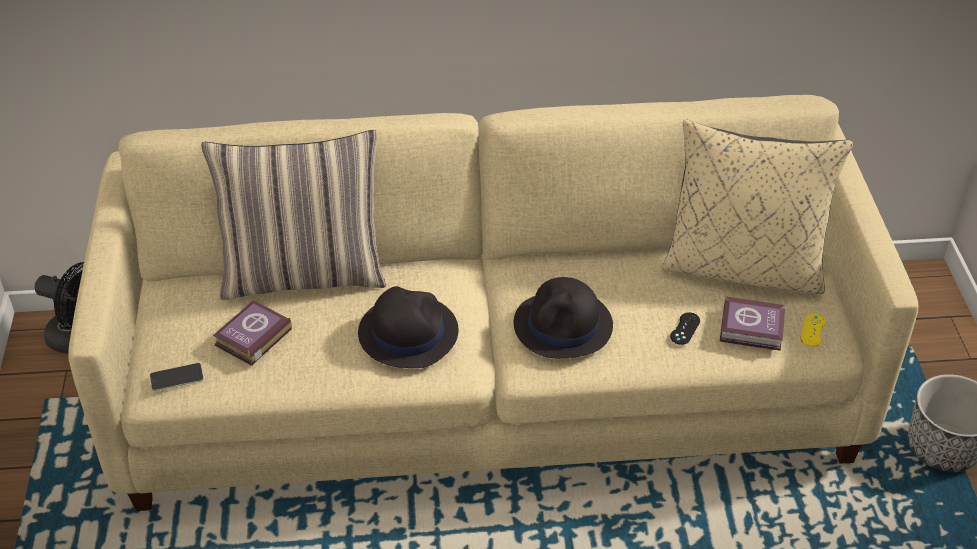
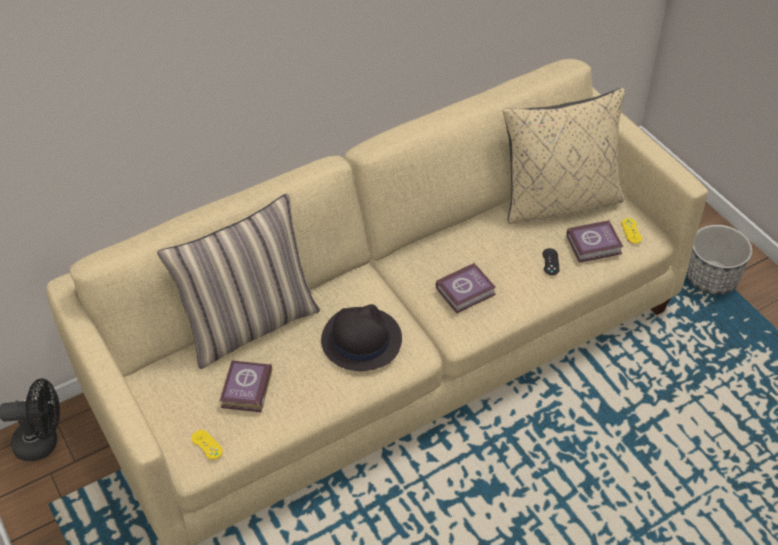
camera: 25 degrees left, 5 degrees up
(176, 377) = (207, 445): phone -> yellow game controller
(563, 326) = (467, 291): black hat -> book

